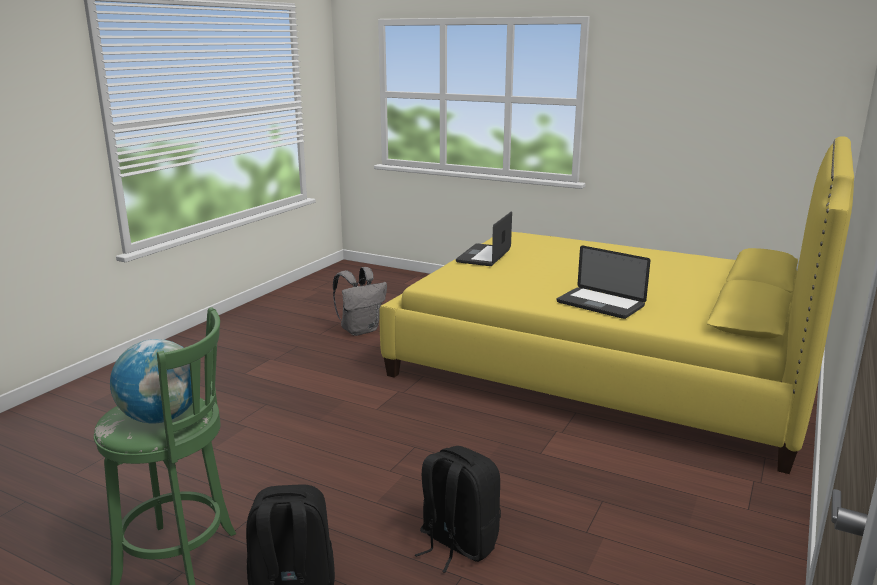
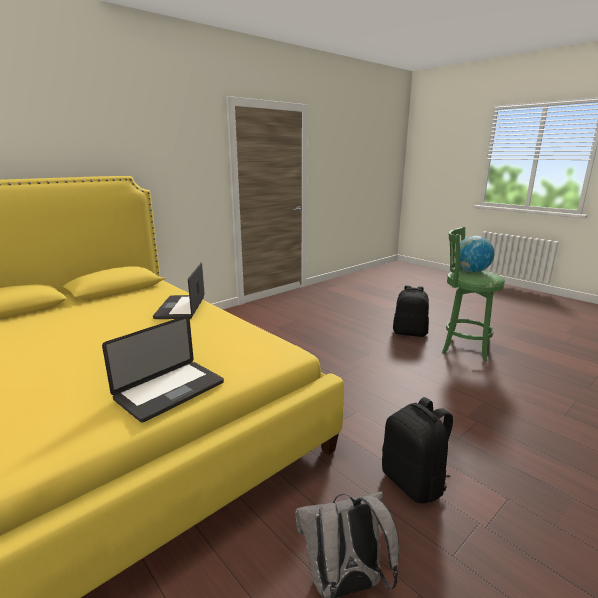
camera: 160 degrees left, 0 degrees up
(456, 544) = (338, 334): black backpack -> black backpack (414, 482)
(600, 304) = (180, 308): laptop -> laptop turned 150 degrees counterclockwise

